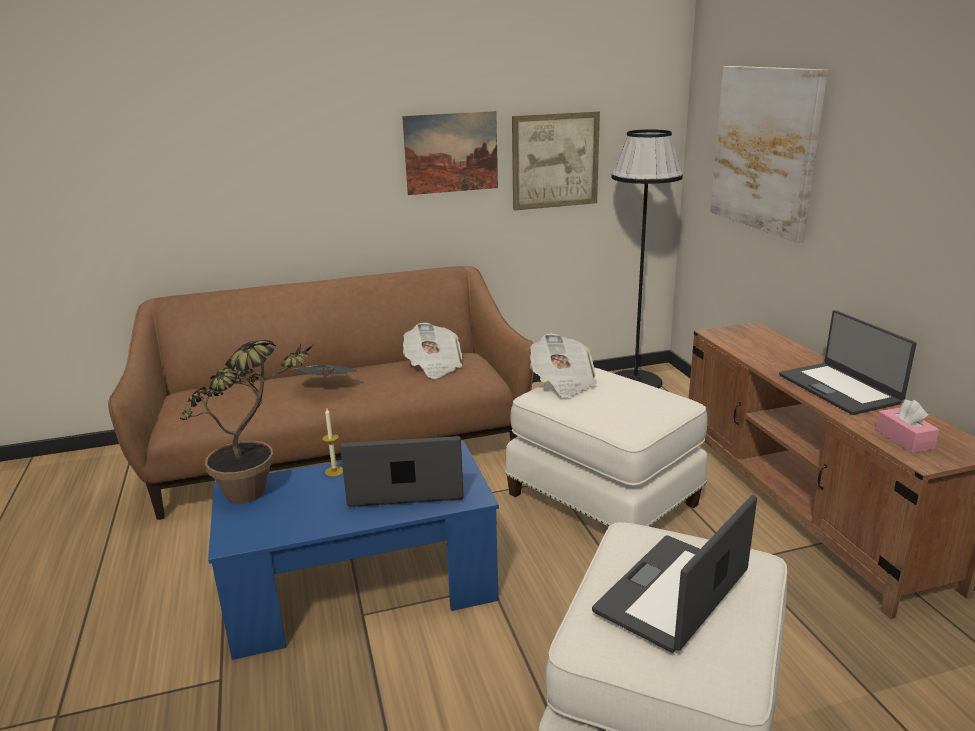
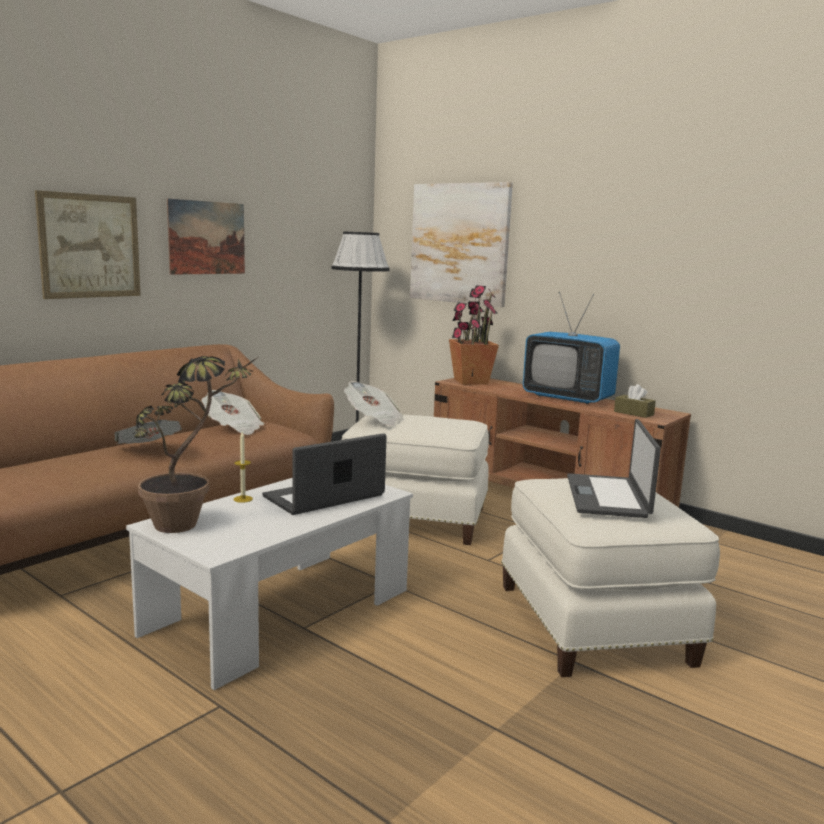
camera: 35 degrees left, 10 degrees down
(362, 587) = (281, 611): blue coffee table -> white coffee table
(555, 160) = (287, 253): picture -> picture (90, 246)
(740, 336) = (470, 381): none -> potted plant
(839, 388) = (567, 398): laptop -> television
(904, 439) = (633, 413): pink tissue box -> brown tissue box

